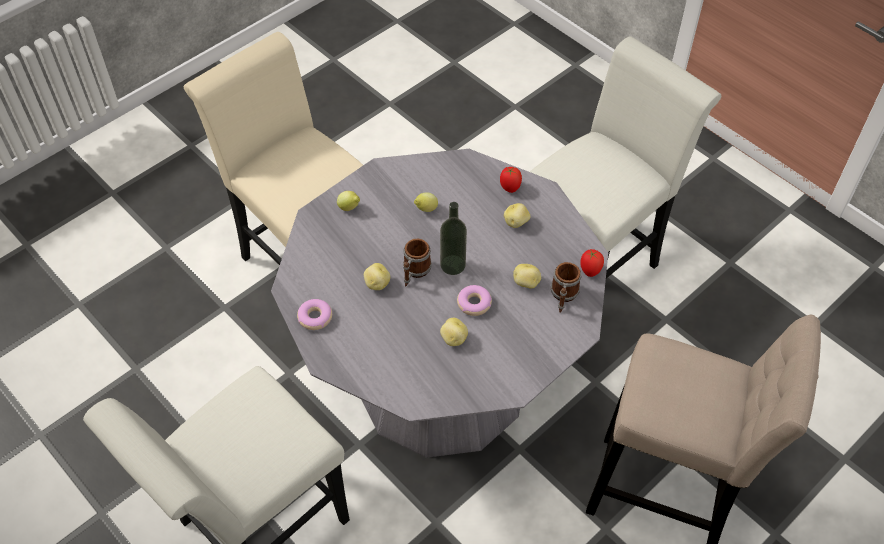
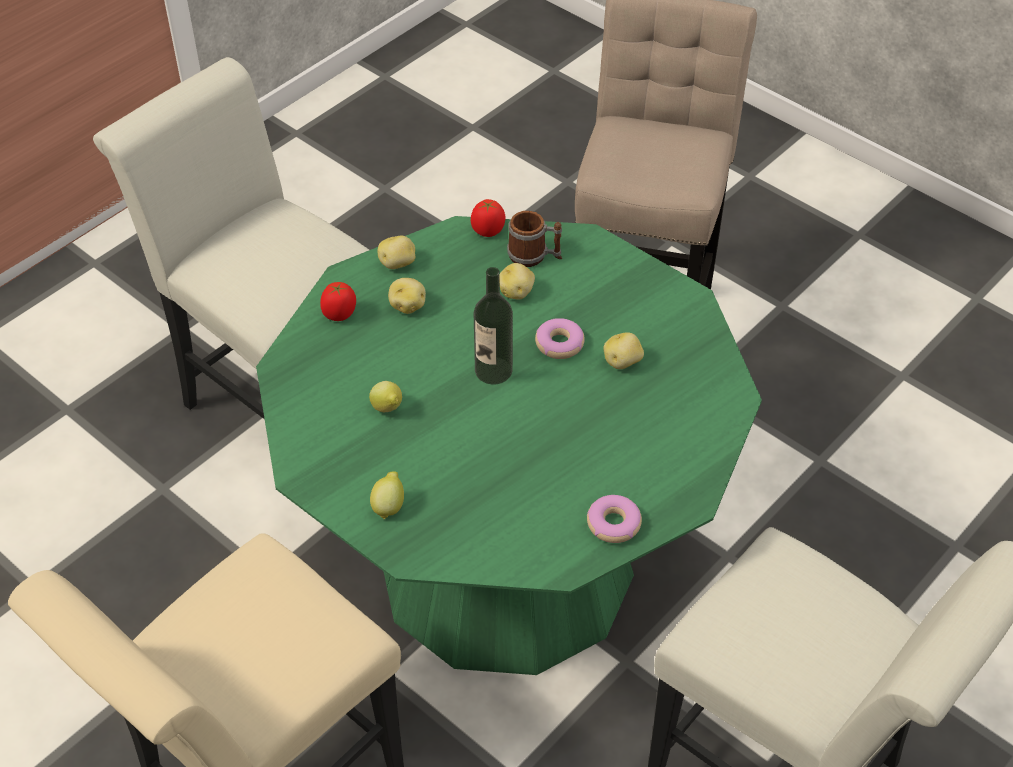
camera: 95 degrees left, 5 degrees down
(377, 284) = (539, 455): potato -> potato (398, 264)
(414, 272) = (512, 412): mug -> none
(441, 381) = (506, 566): grey dining table -> green dining table

